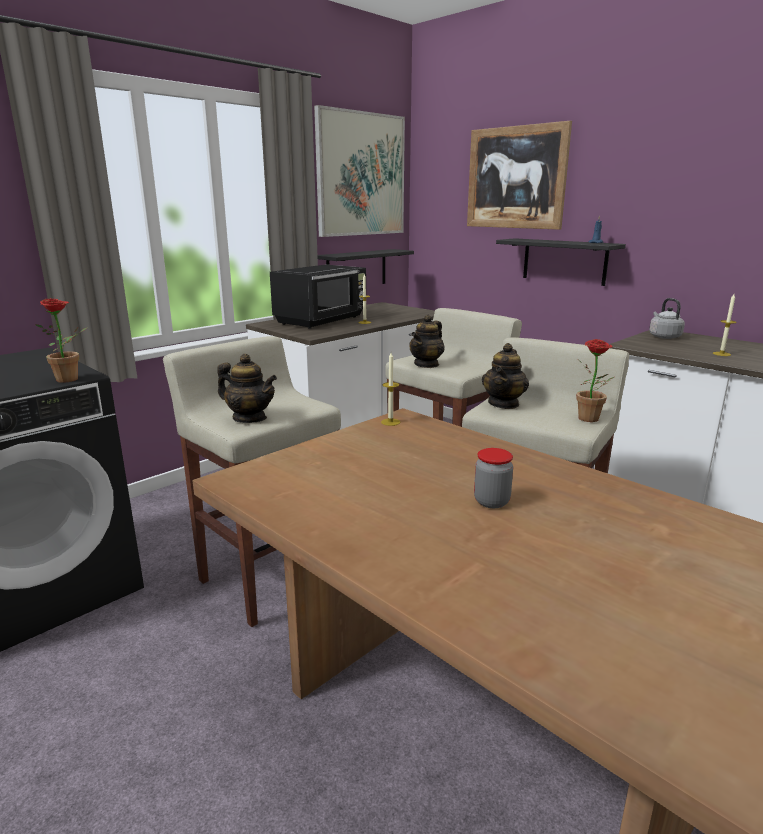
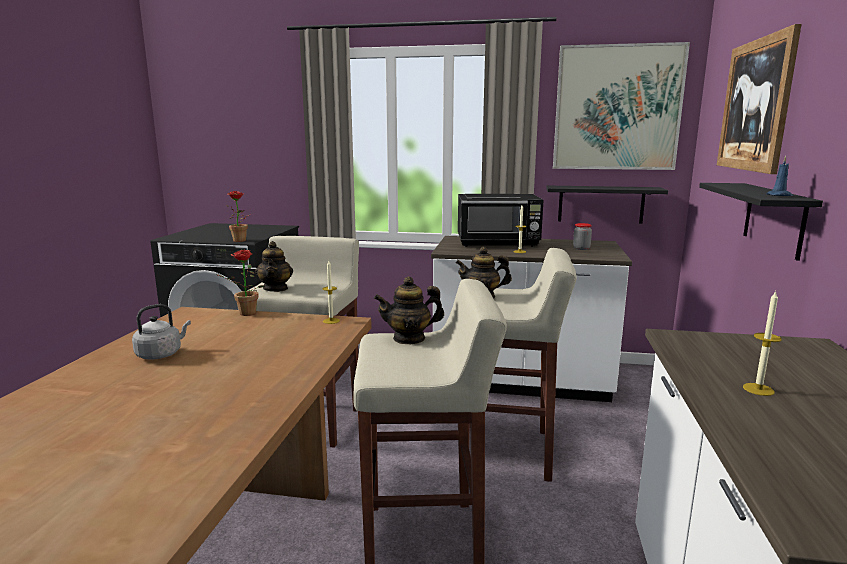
camera: 55 degrees right, 5 degrees down
(491, 502) = (195, 378): jar -> jar (581, 248)
(590, 420) = (411, 376): potted plant -> potted plant (244, 314)
(663, 336) = (780, 348): grey kettle -> grey kettle (161, 354)

